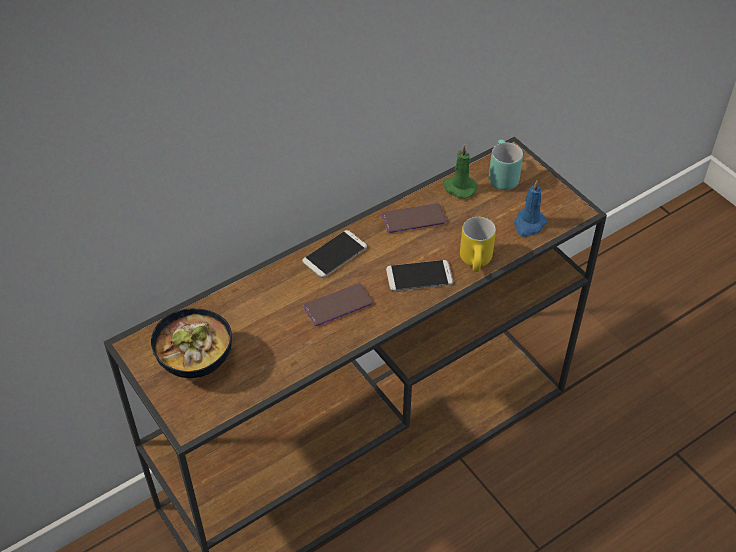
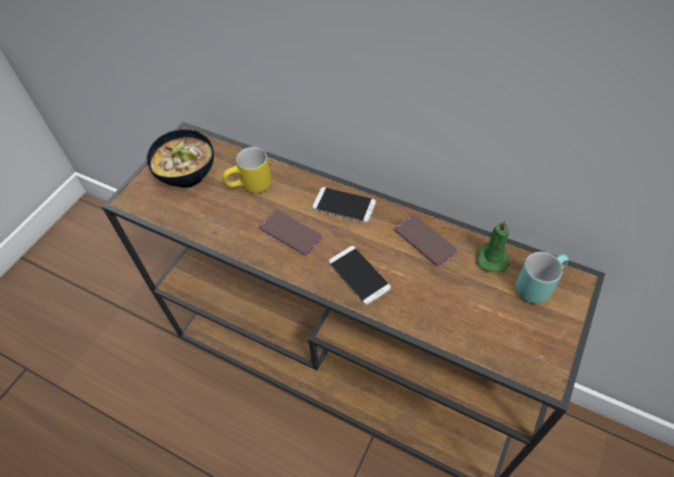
camera: 65 degrees right, 5 degrees up
(478, 263) = (406, 314): yellow mug -> yellow mug (251, 188)
(529, 224) = (491, 338): blue candle -> none

